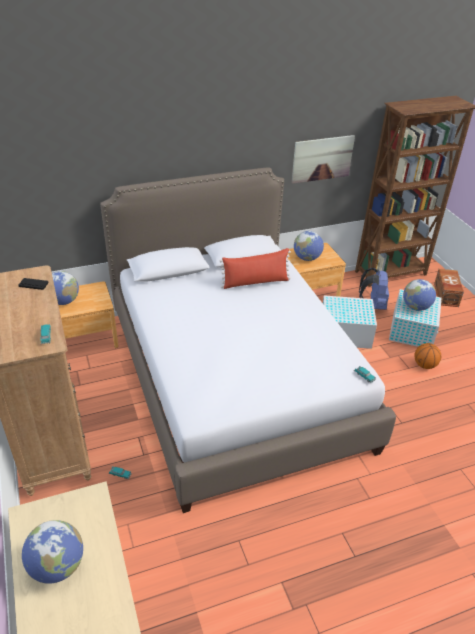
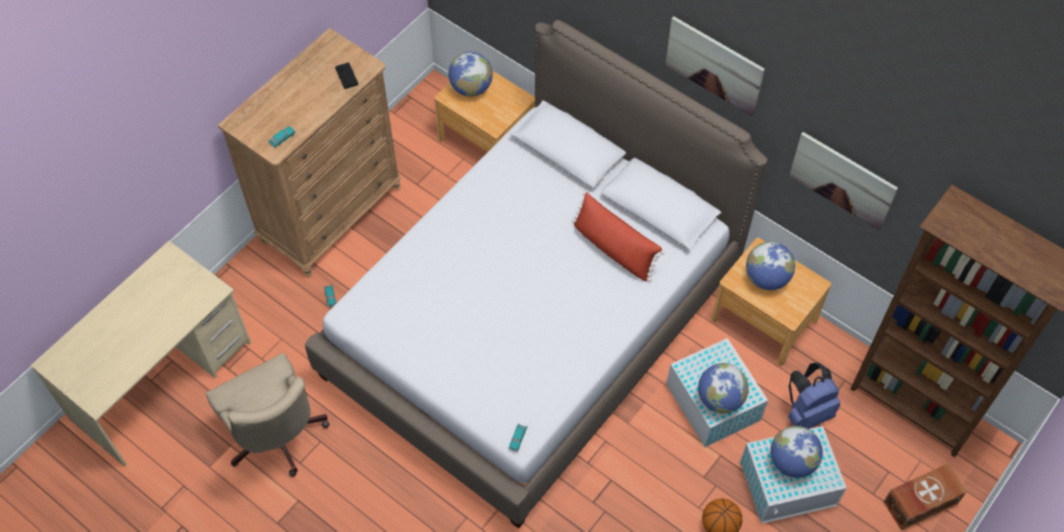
camera: 60 degrees right, 20 degrees up
(57, 566) = (139, 309): globe -> globe (720, 399)
(215, 571) = (277, 439): none -> beige office chair
(232, 137) = (714, 65): none -> picture

